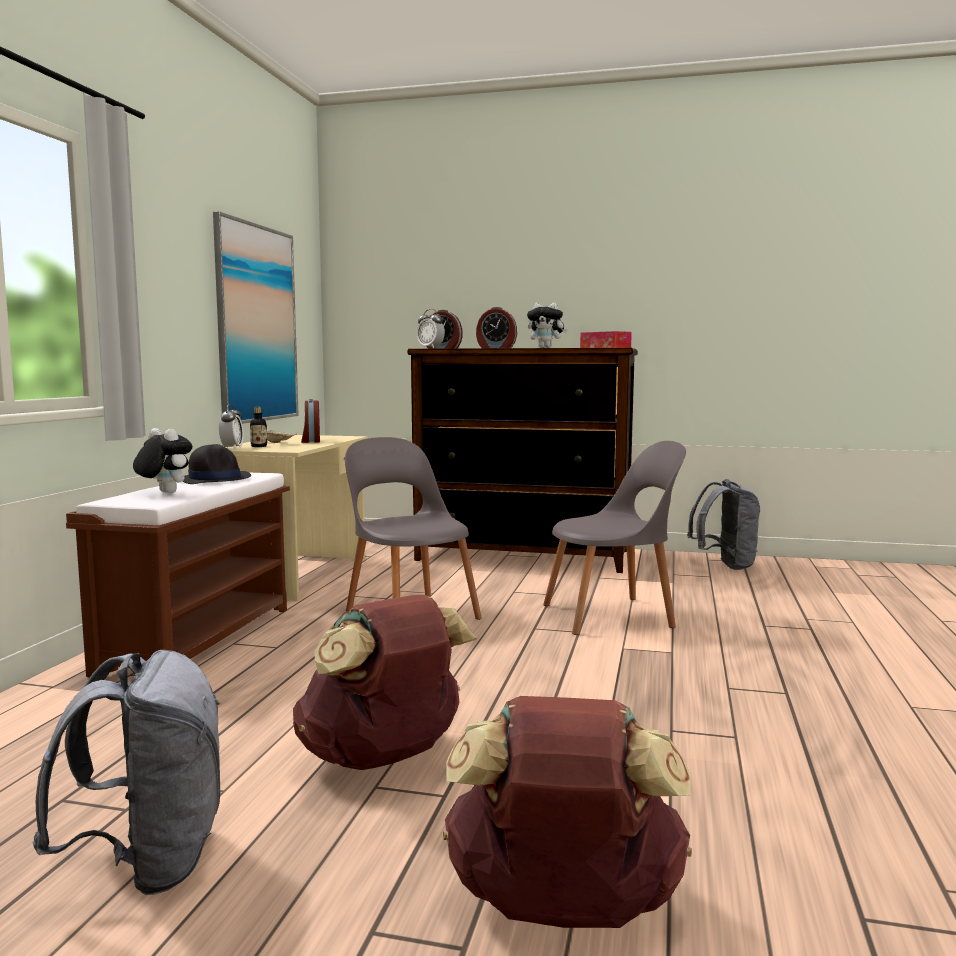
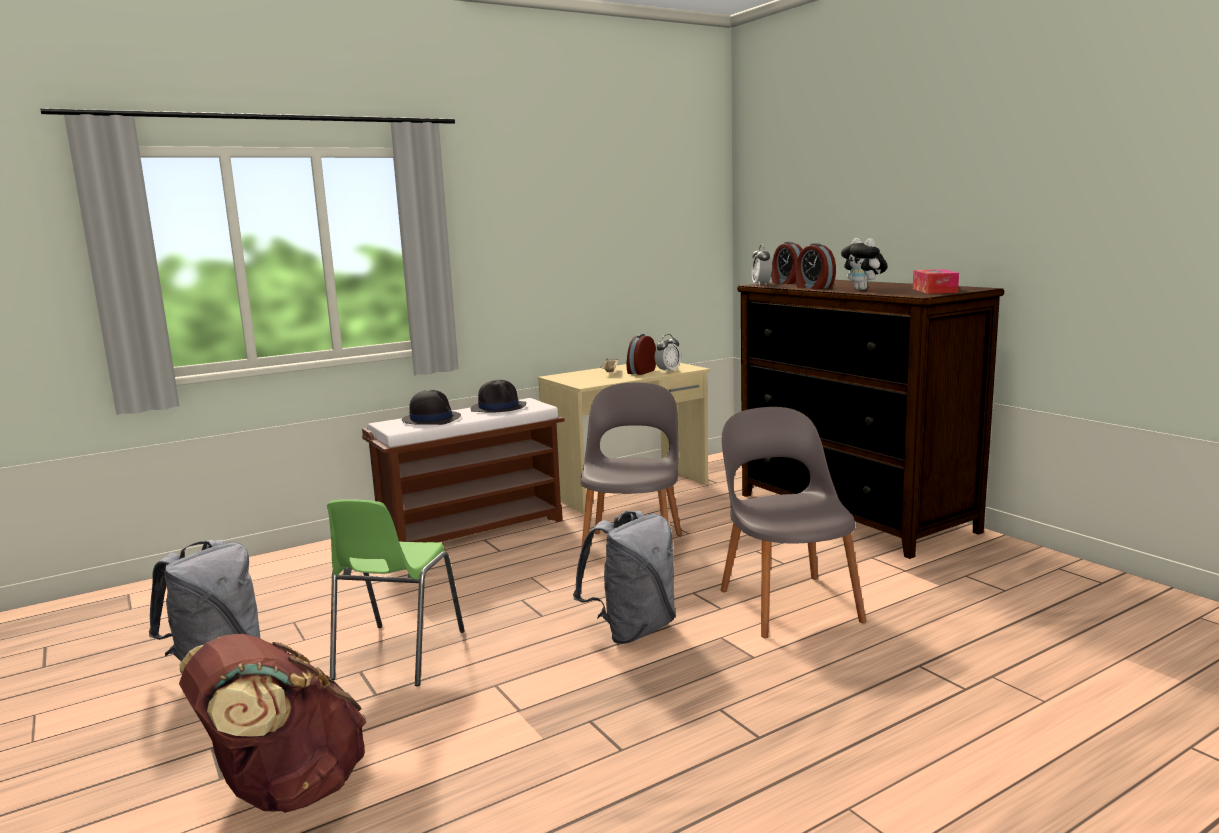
camera: 45 degrees right, 5 degrees up
(164, 493) = (431, 419): plush toy -> black hat
(232, 448) = (558, 377): alarm clock -> alarm clock (668, 371)
(256, 324) = (621, 261): picture -> none
(259, 446) = (582, 376): bottle -> none
(383, 758) = (397, 655): brown backpack -> green chair
(613, 615) = (787, 602): grey chair -> grey chair turned 135 degrees counterclockwise
(725, 566) = (1061, 582): grey backpack -> grey backpack (632, 630)

